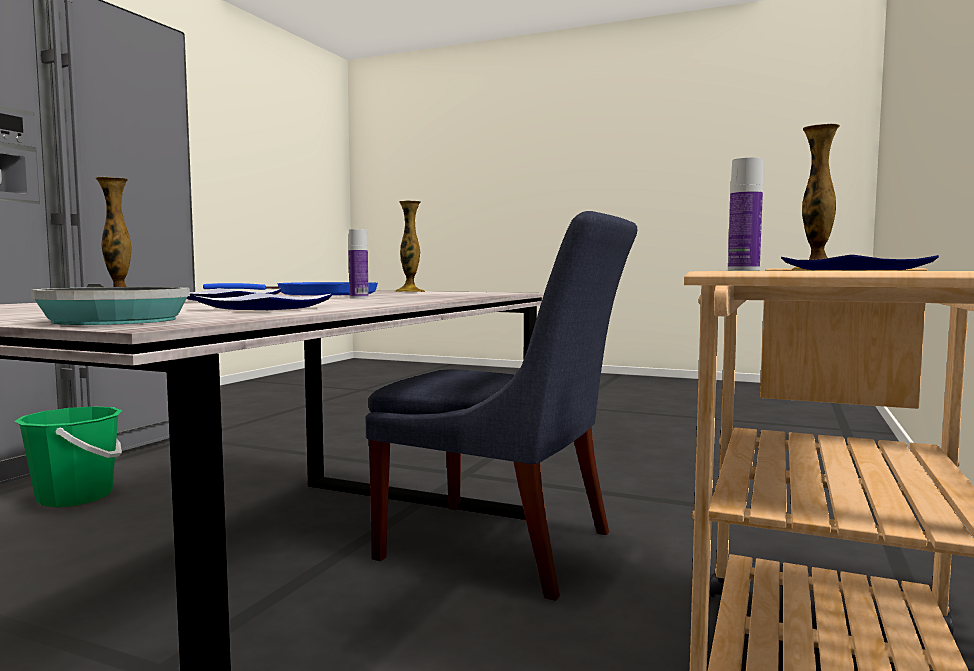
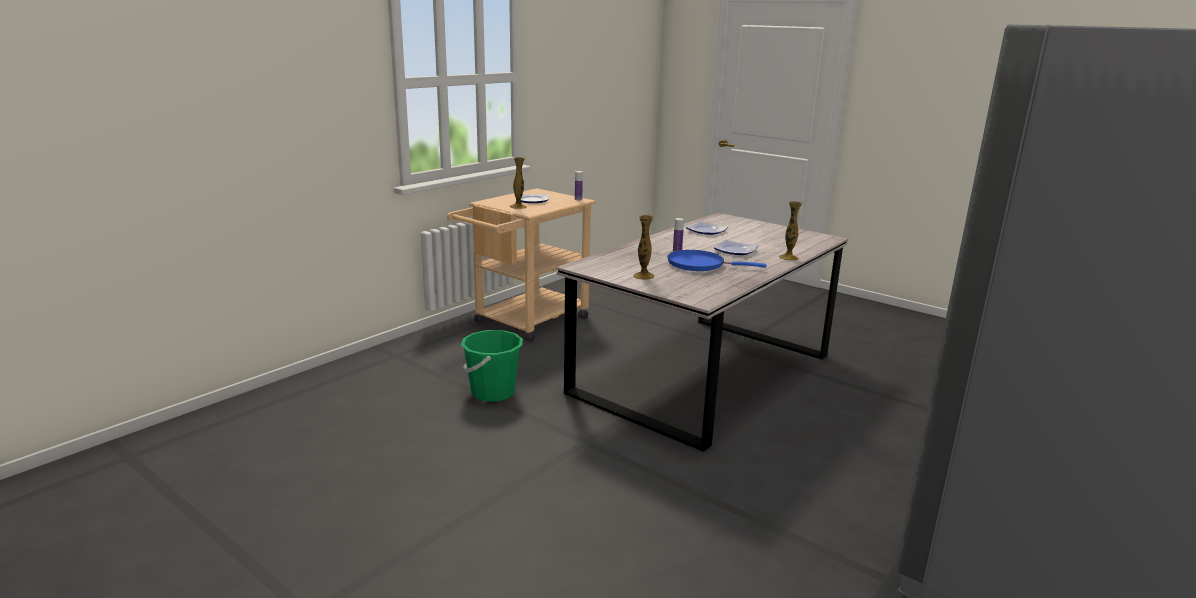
camera: 165 degrees left, 15 degrees up
(75, 497) = (886, 460): green bucket -> green bucket (493, 392)
(111, 319) = (734, 221): frying pan -> none
(506, 548) = (597, 373): blue chair -> none

